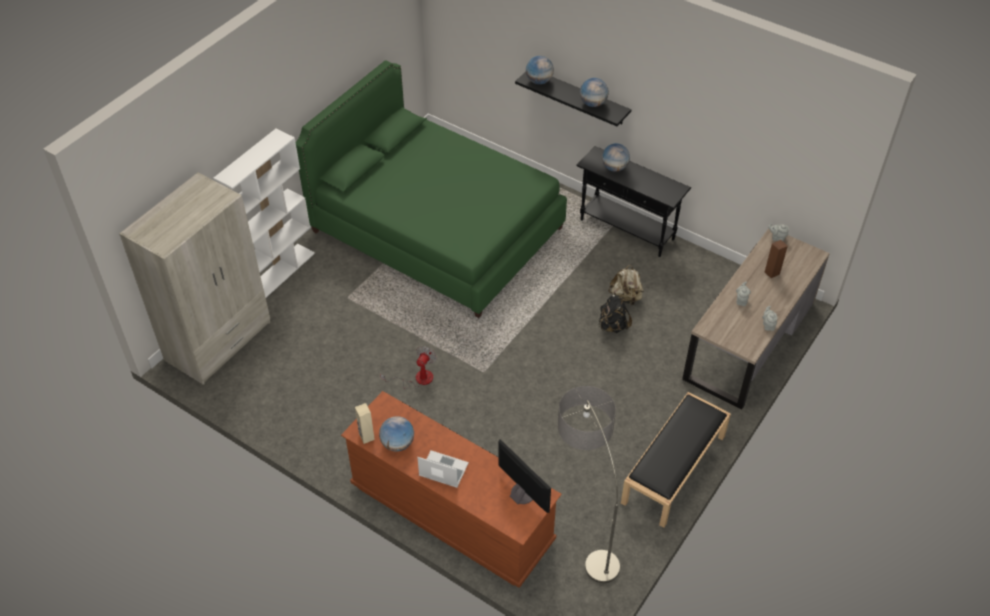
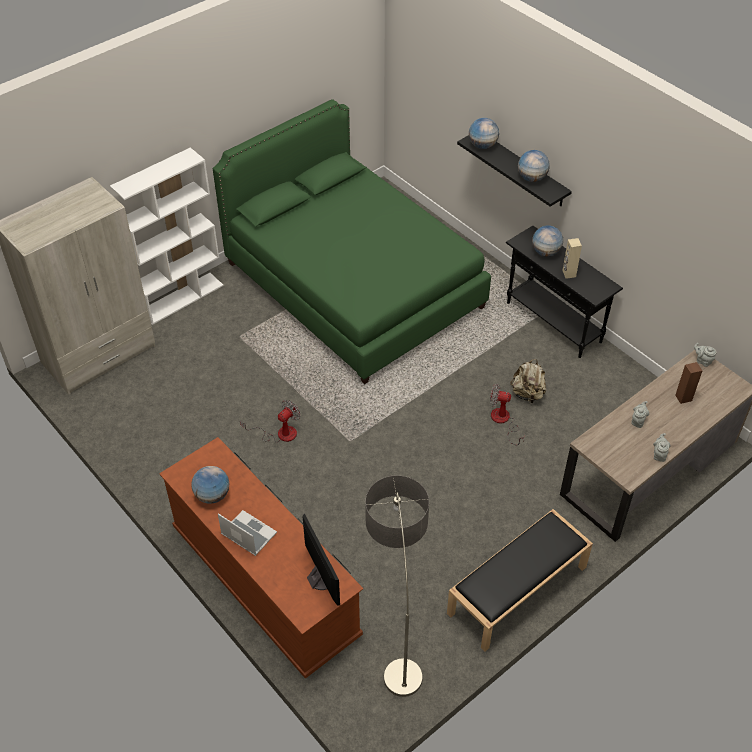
camera: 15 degrees right, 0 degrees up
(366, 437) = (183, 481): beige speaker -> beige speaker (568, 274)
(613, 326) = (503, 421): black backpack -> fan

